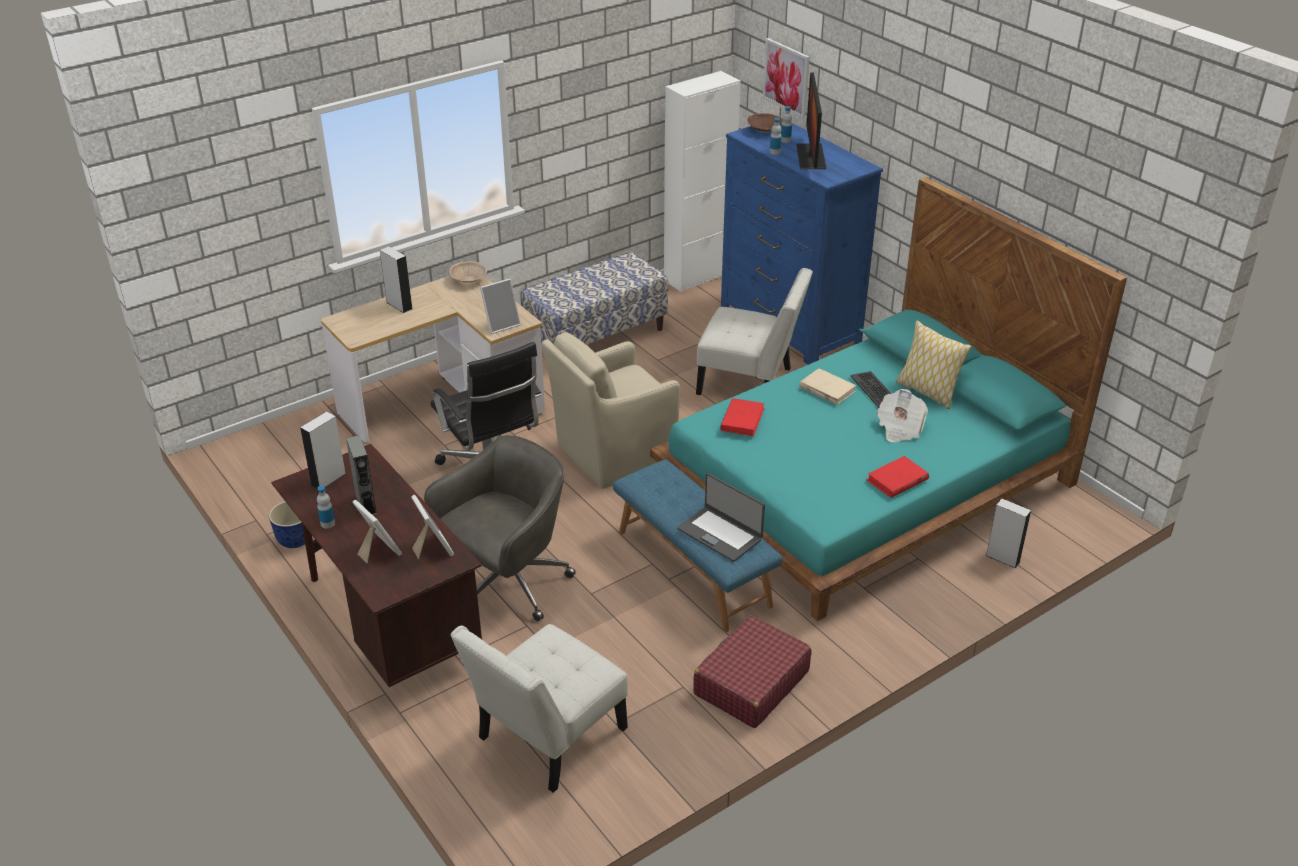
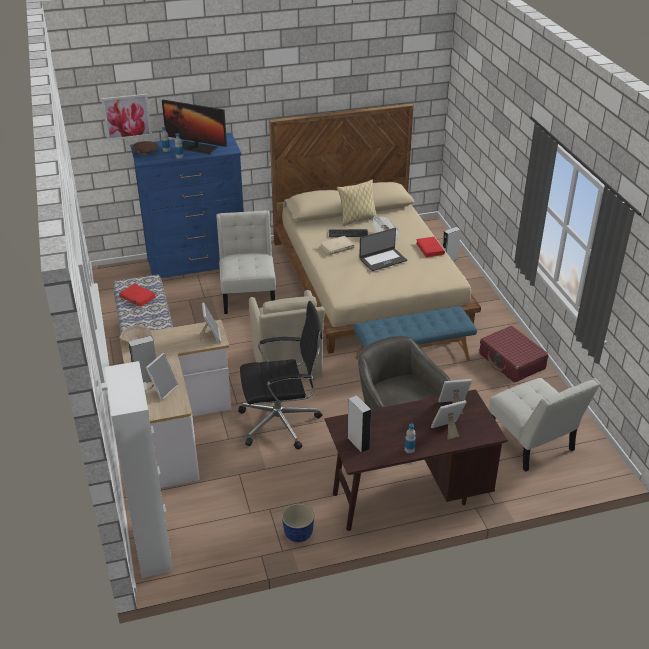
camera: 70 degrees left, 0 degrees up
(366, 504) = (395, 429): grey speaker -> none
(384, 320) = (163, 389): none -> picture frame
(698, 276) = (109, 283): white cabinet -> white cabinet (153, 548)
(720, 533) = (438, 319): laptop -> laptop (382, 259)
(742, 419) = (351, 280): red book -> red book (137, 297)
(750, 383) = (248, 295): white chair -> white chair turned 45 degrees counterclockwise
(864, 484) = (369, 282): turquoise bed -> beige bed

